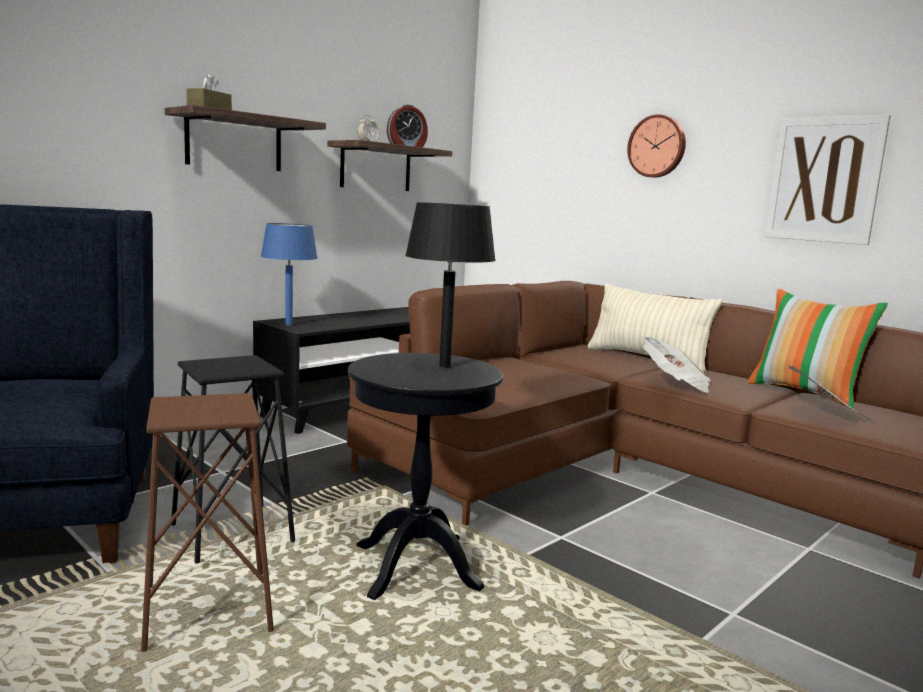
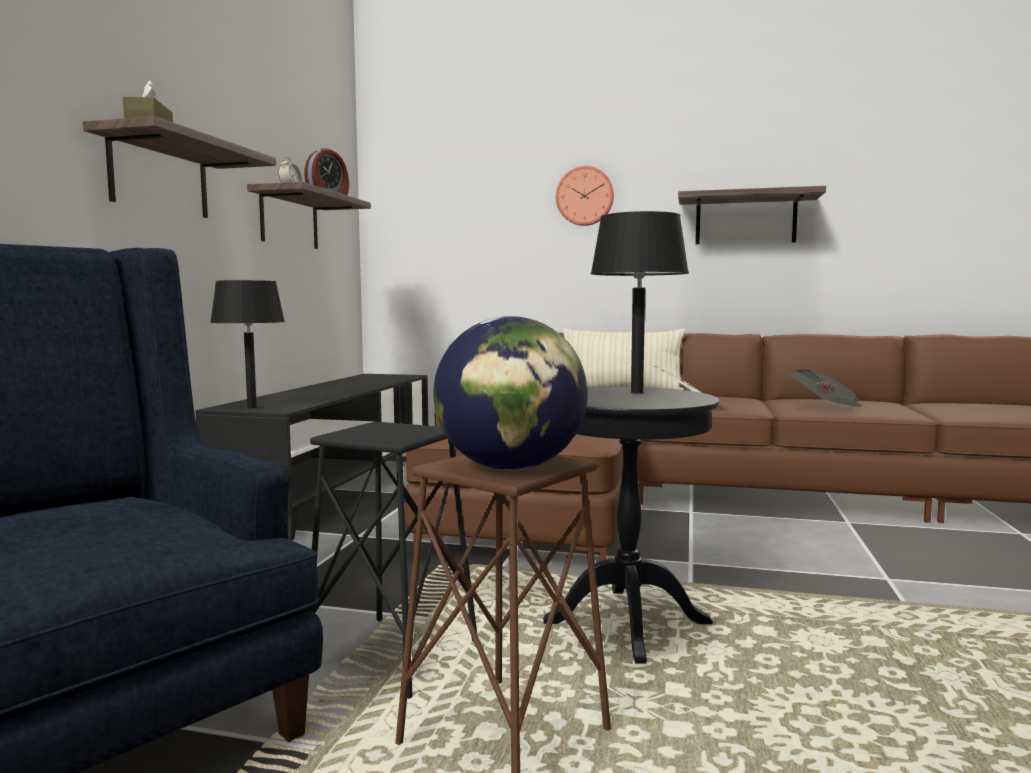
camera: 30 degrees left, 5 degrees down
(192, 412) = (510, 468): none -> globe
(289, 324) = (252, 407): blue table lamp -> black table lamp
(806, 393) = (777, 399): pillow -> none
(824, 180) = (745, 220): picture -> shelf

